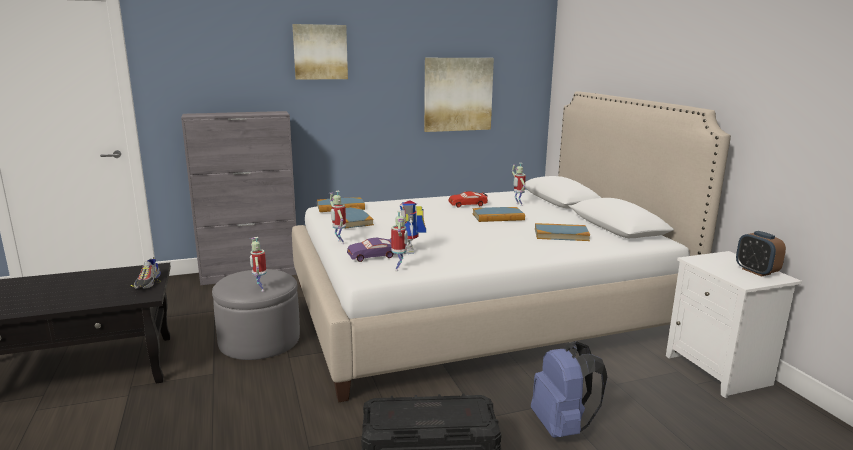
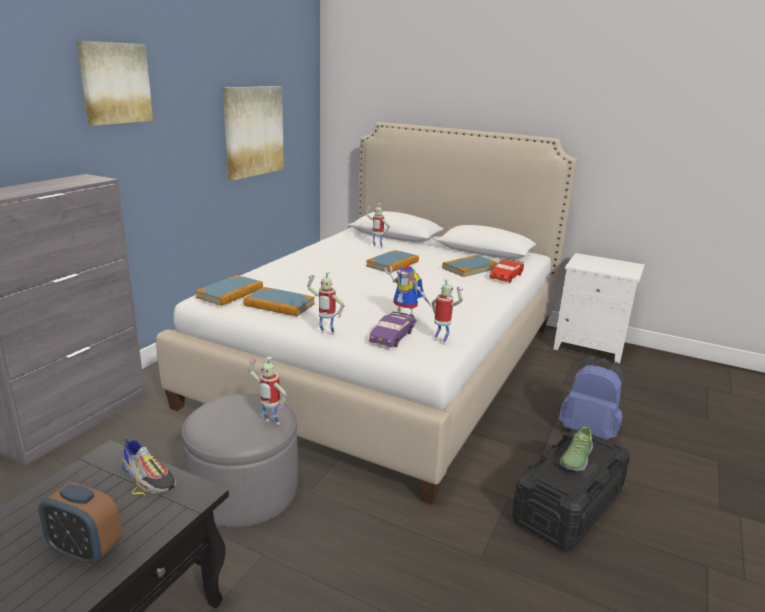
camera: 45 degrees left, 5 degrees up
(435, 410) = (575, 458): none -> shoe
(467, 204) = (339, 257): red toy car -> red toy car (506, 276)
(756, 271) = (617, 264): alarm clock -> alarm clock (85, 550)

